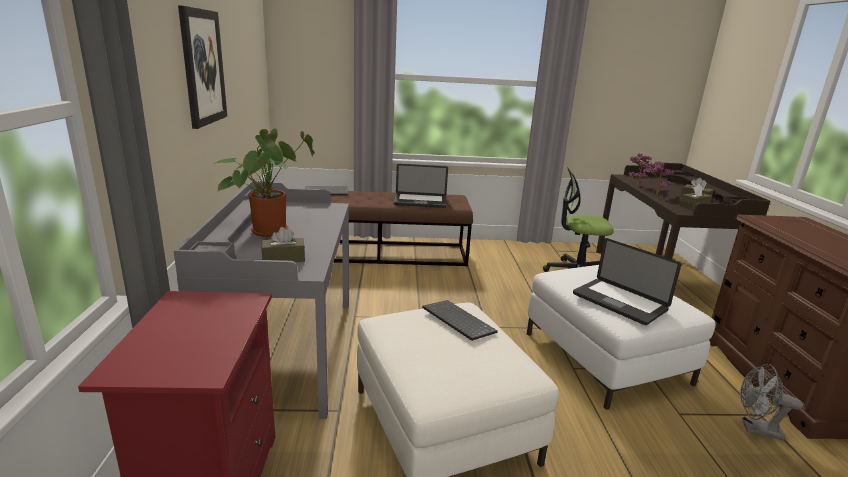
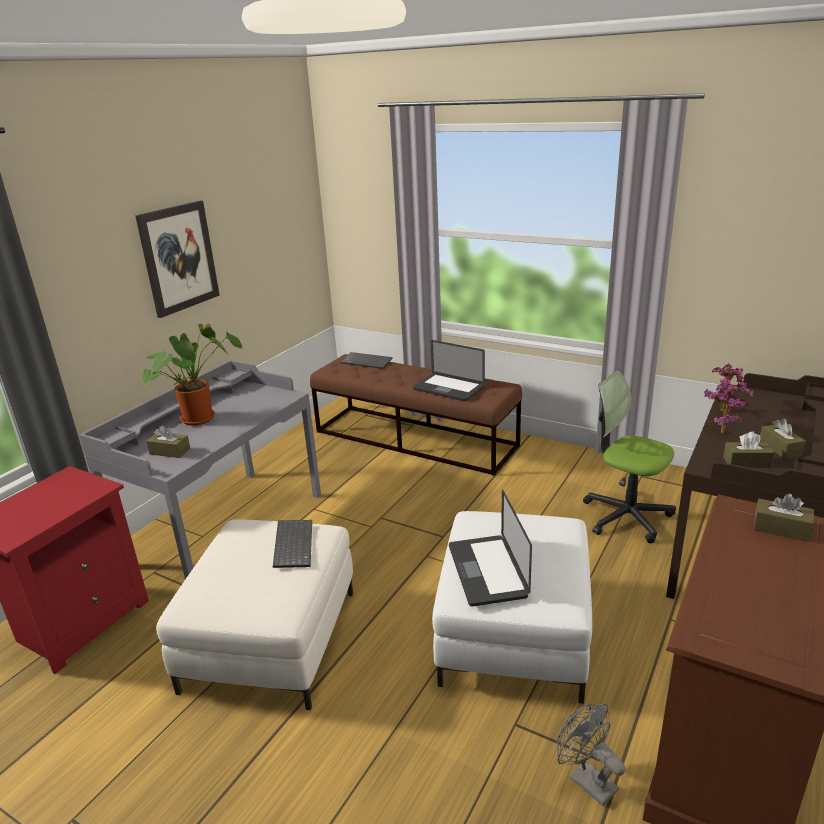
camera: 35 degrees right, 5 degrees up
(793, 223) = (781, 528): none -> brown tissue box

